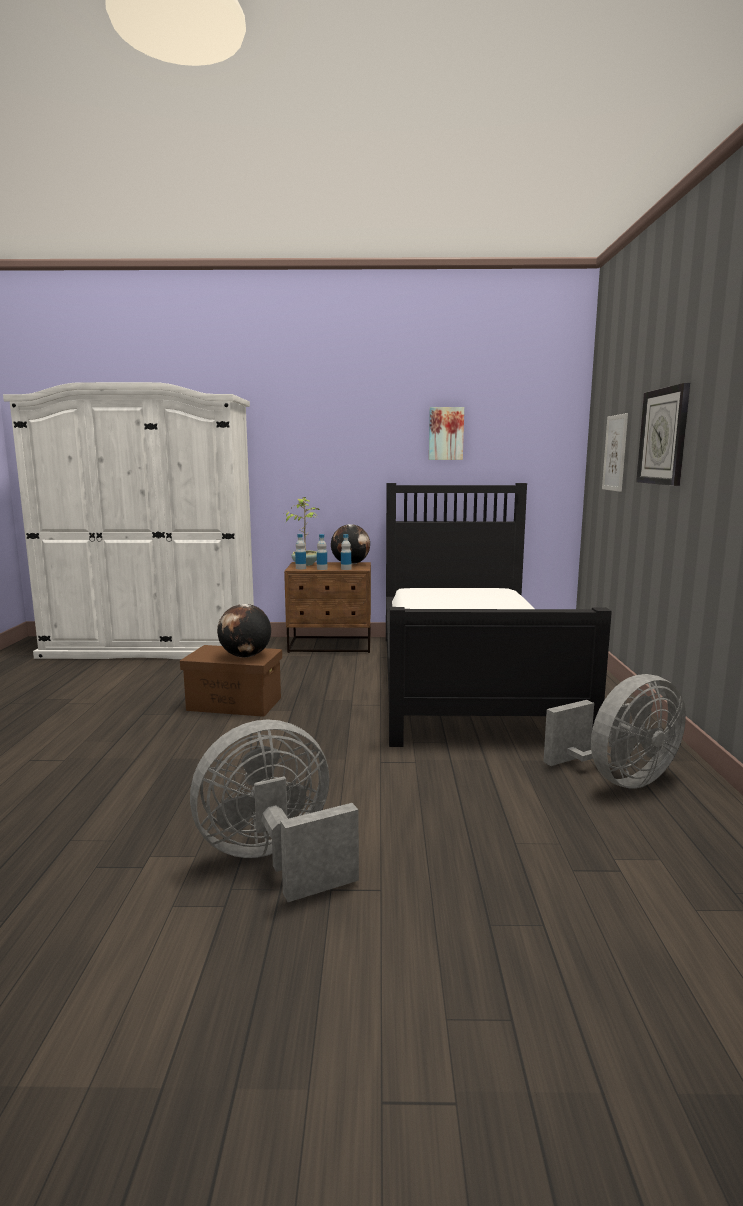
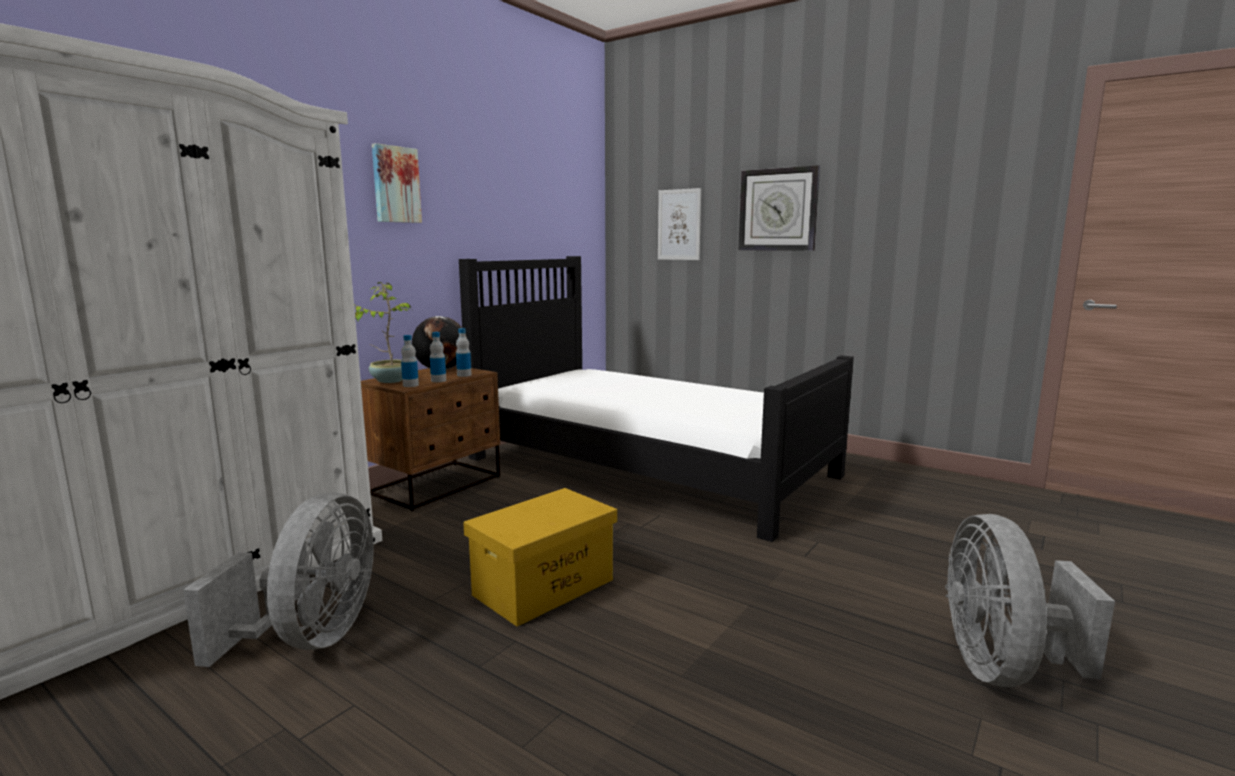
camera: 55 degrees left, 0 degrees up
(235, 704) = (544, 586): brown storage box -> yellow storage box
(245, 656) = (565, 509): globe -> none
(446, 433) = (505, 199): picture -> picture (395, 184)
(618, 779) = (902, 489): grey fan -> grey fan (311, 638)

